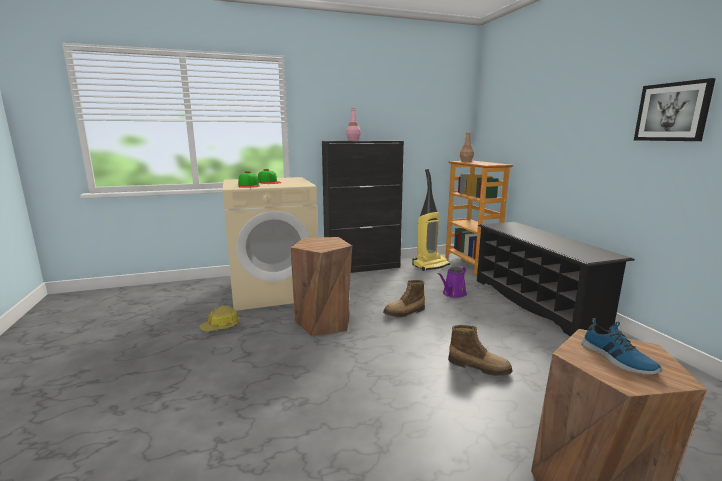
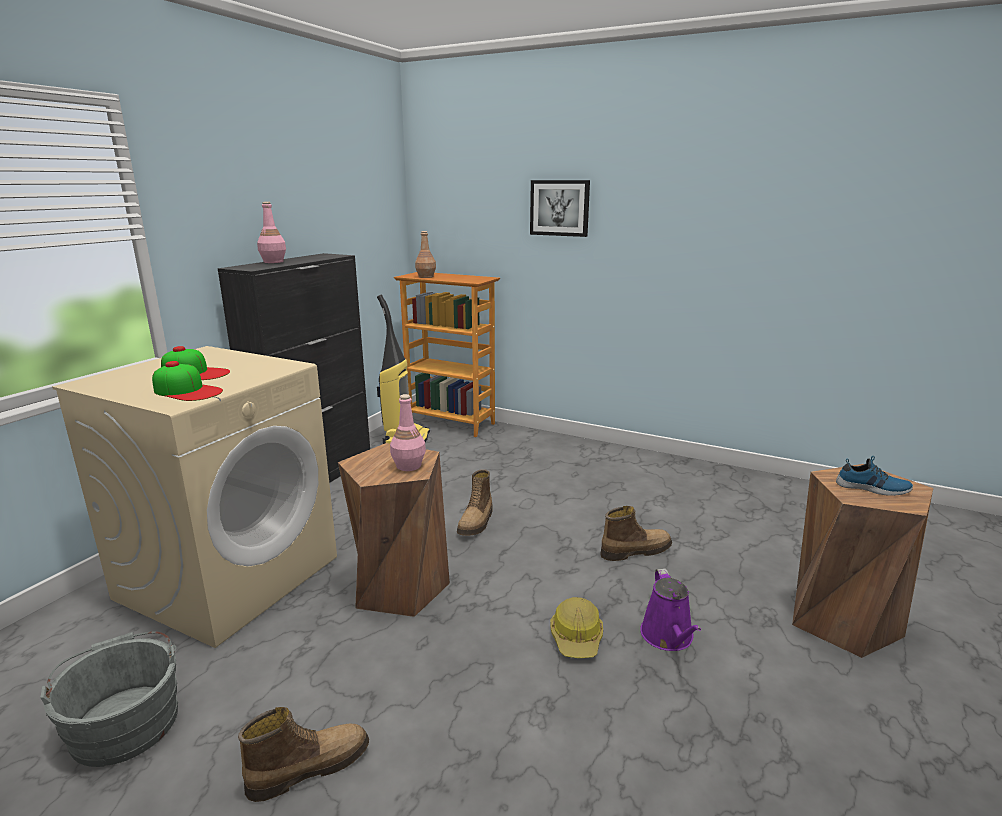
camera: 45 degrees left, 5 degrees up
(181, 318) = (125, 720): none -> grey bucket
(195, 363) = (309, 767): none -> boot
(221, 326) = (242, 685): hard hat -> hard hat (577, 638)
(325, 246) = (408, 466): none -> pink bottle
(453, 294) = (490, 473): purple watering can -> purple watering can (668, 637)
(536, 302) = (579, 451): black shoe rack -> none
(672, 112) = (709, 221): picture -> picture (559, 208)

